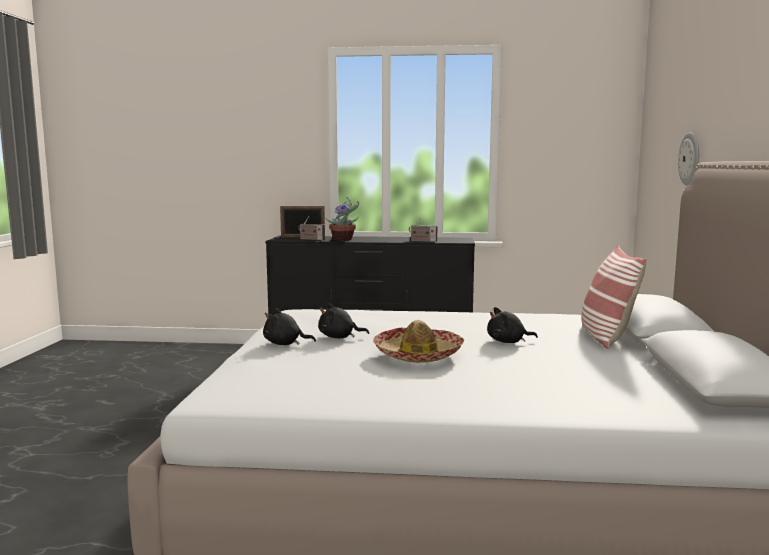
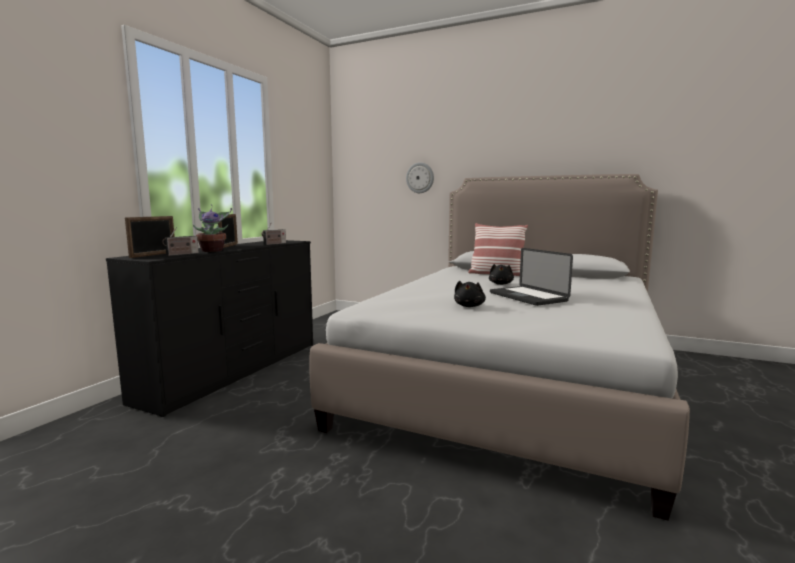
camera: 70 degrees left, 0 degrees up
(285, 344) = (482, 318): black plush toy -> none
(386, 238) = (229, 246): none -> picture frame
(418, 354) = (527, 297): hat -> laptop

